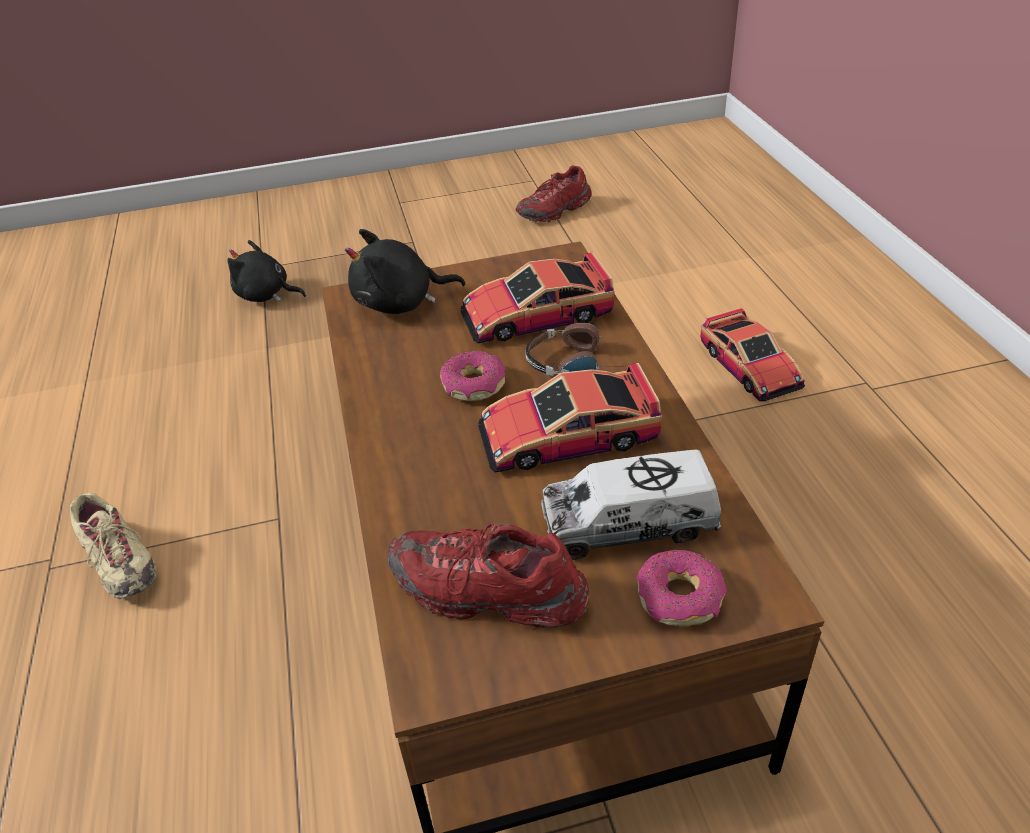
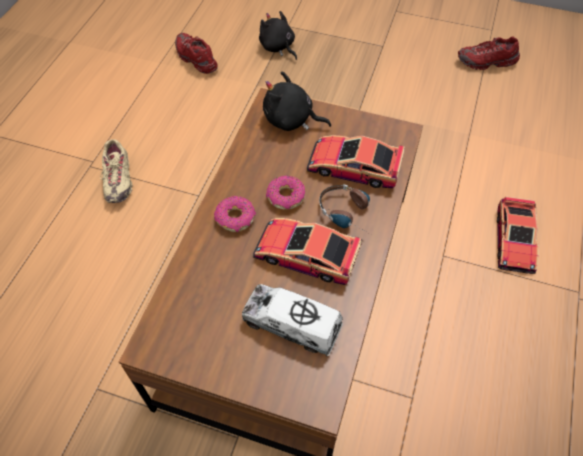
camera: 30 degrees right, 15 degrees up
(488, 593) = (202, 321): red shoe -> red shoe (196, 59)
(680, 598) = (281, 378): donut -> donut (235, 218)

